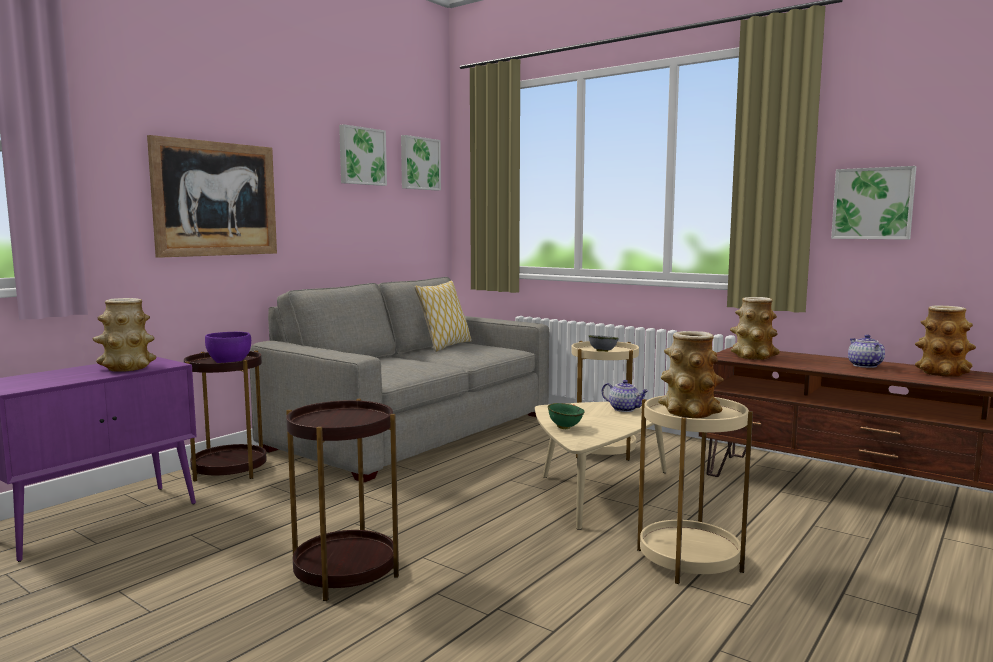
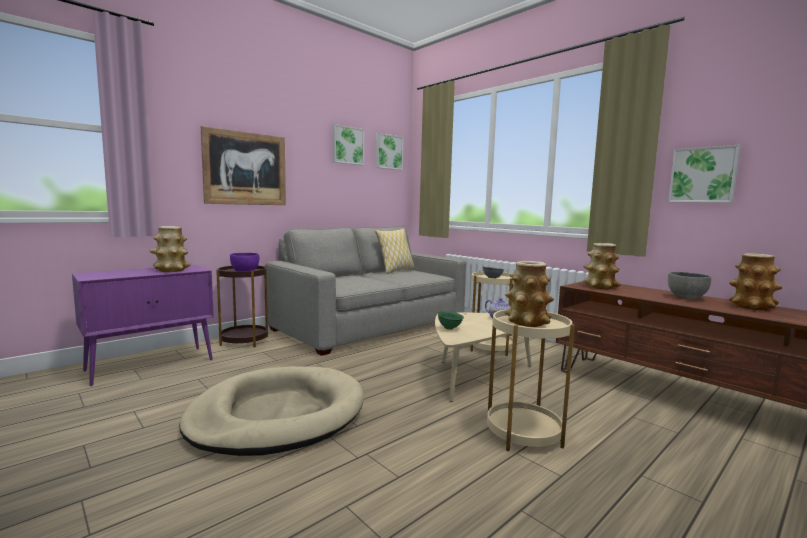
camera: 10 degrees right, 0 degrees up
(345, 572) = (277, 415): brown side table -> beige dog bed
(863, 365) = (686, 298): teapot -> grey bowl

